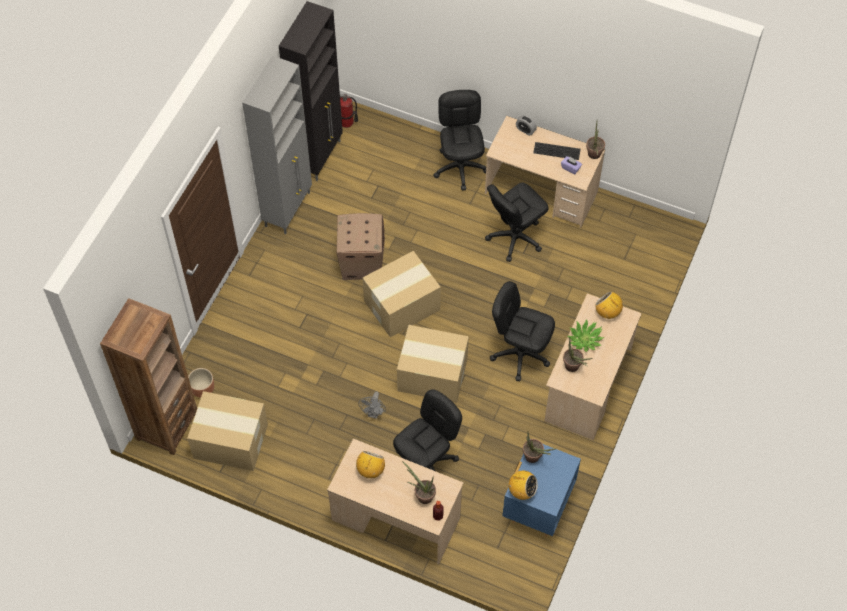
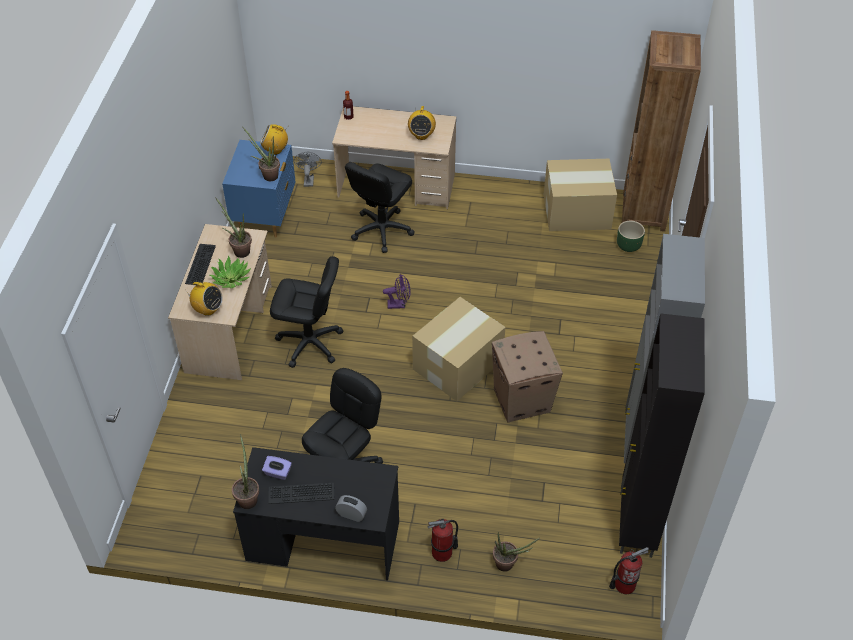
camera: 165 degrees right, 10 degrees down
(202, 389) = (628, 246): brown planter -> green planter
(374, 413) = (448, 259): grey fan -> grey fan (308, 179)
(422, 495) = (367, 127): potted plant -> potted plant (508, 565)
(433, 375) = (399, 304): cardboard box -> purple fan
(460, 167) = (442, 553): black office chair -> fire extinguisher
(541, 193) = (323, 541): beige desk -> black desk
(610, 361) = (199, 264): none -> keyboard

